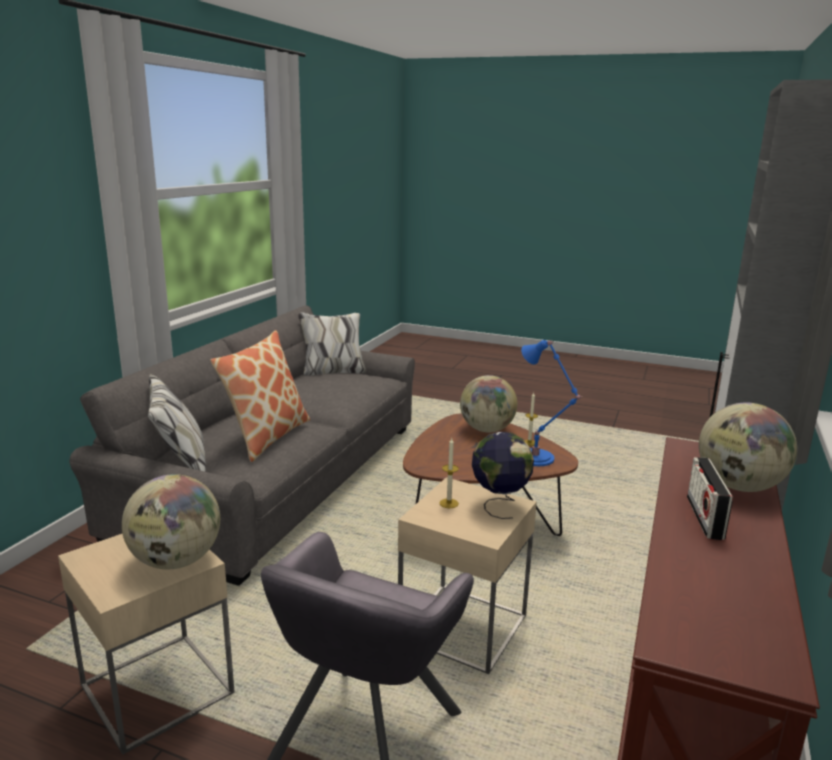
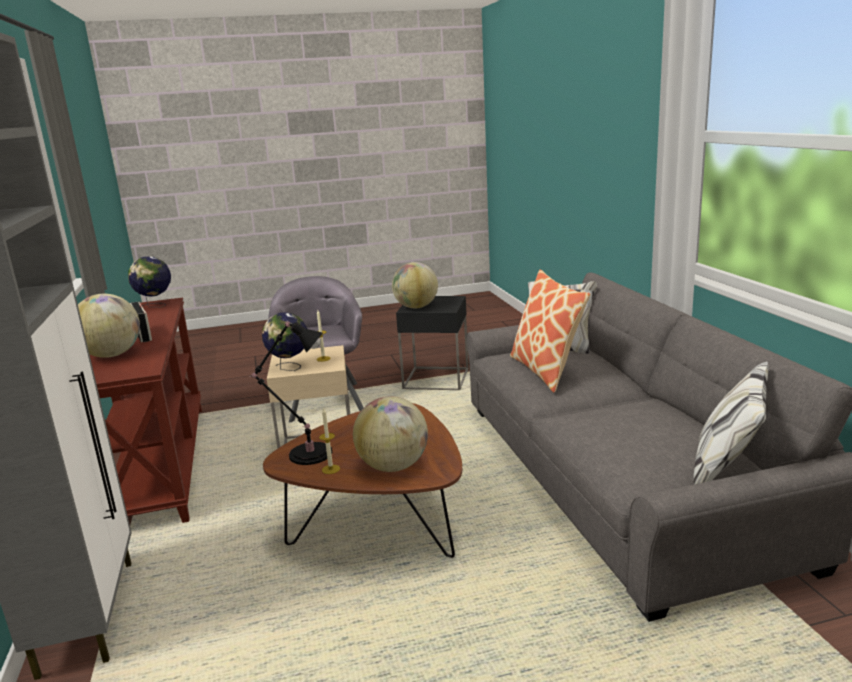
camera: 145 degrees right, 0 degrees up
(157, 689) = (436, 379): beige side table -> black side table
(537, 459) = (307, 454): blue table lamp -> black table lamp
(701, 630) = (155, 306): none -> globe

